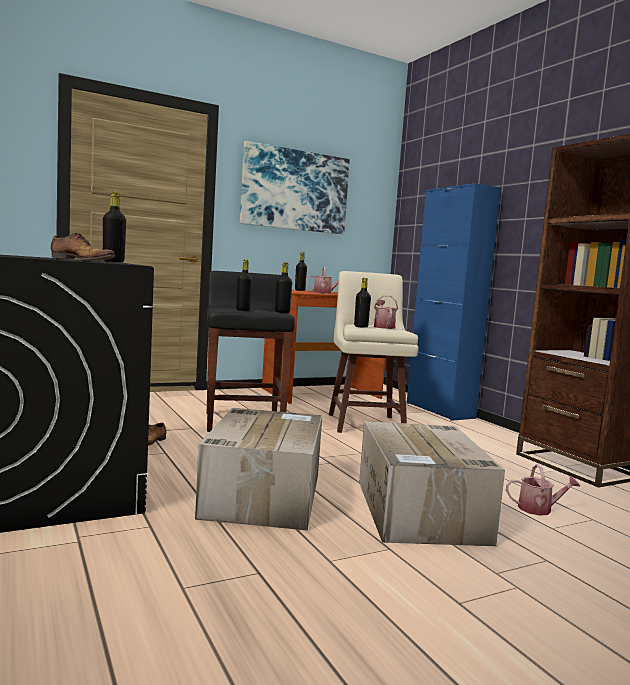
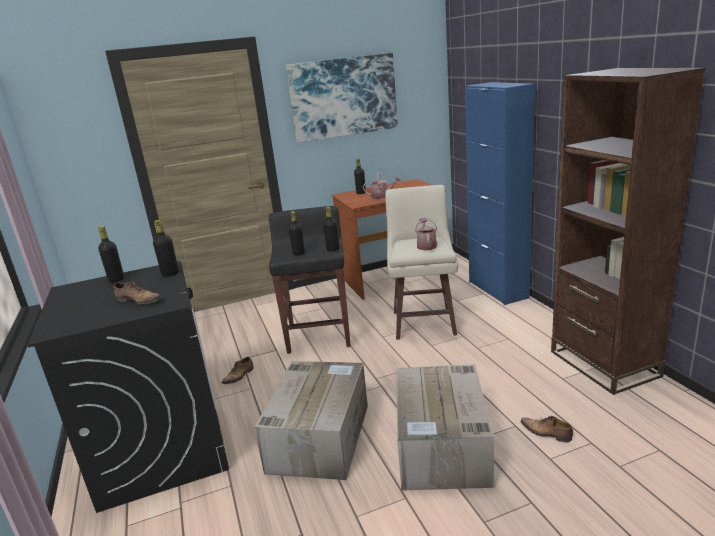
camera: 10 degrees right, 15 degrees up
(361, 327) = (404, 251): black bottle -> black bottle (116, 279)
(539, 509) = (547, 433): watering can -> shoe

